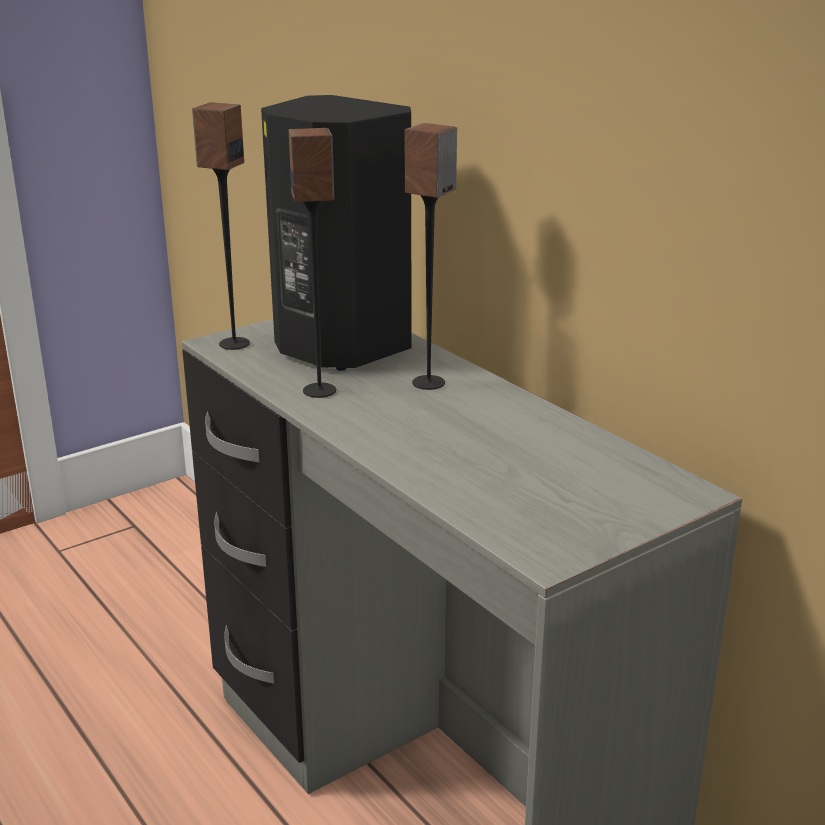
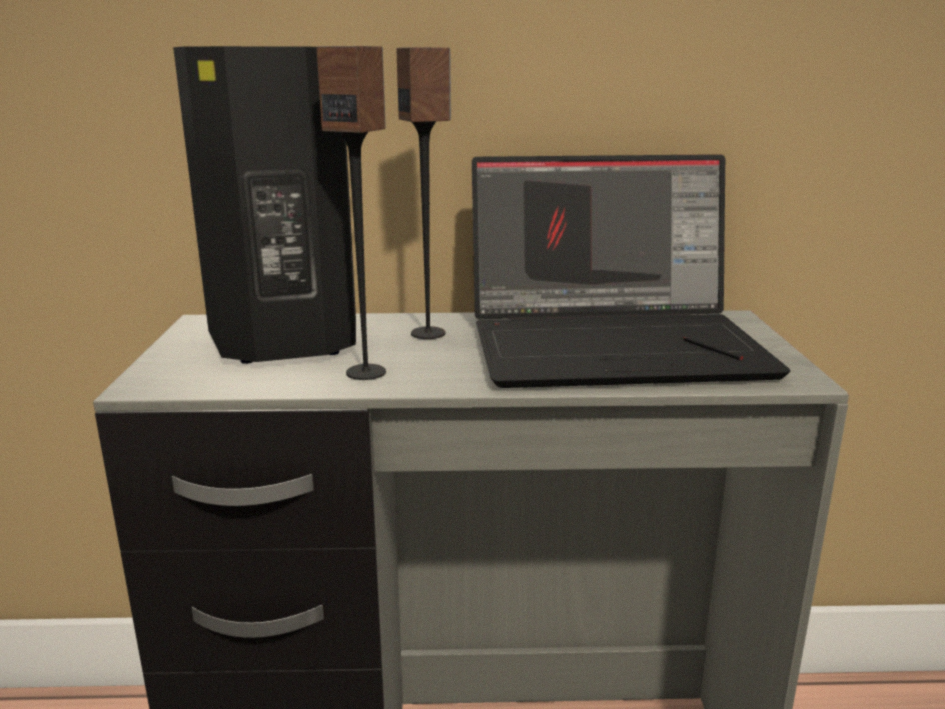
camera: 55 degrees left, 5 degrees down
(233, 343) = (169, 378): speaker -> none
(516, 458) = (617, 344): none -> laptop

